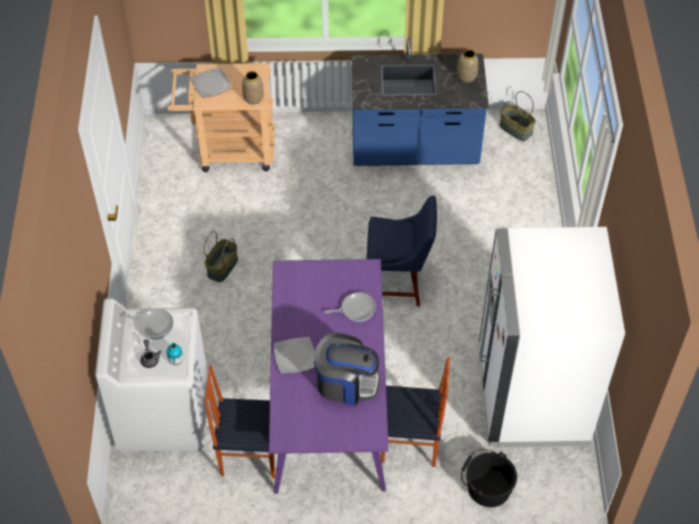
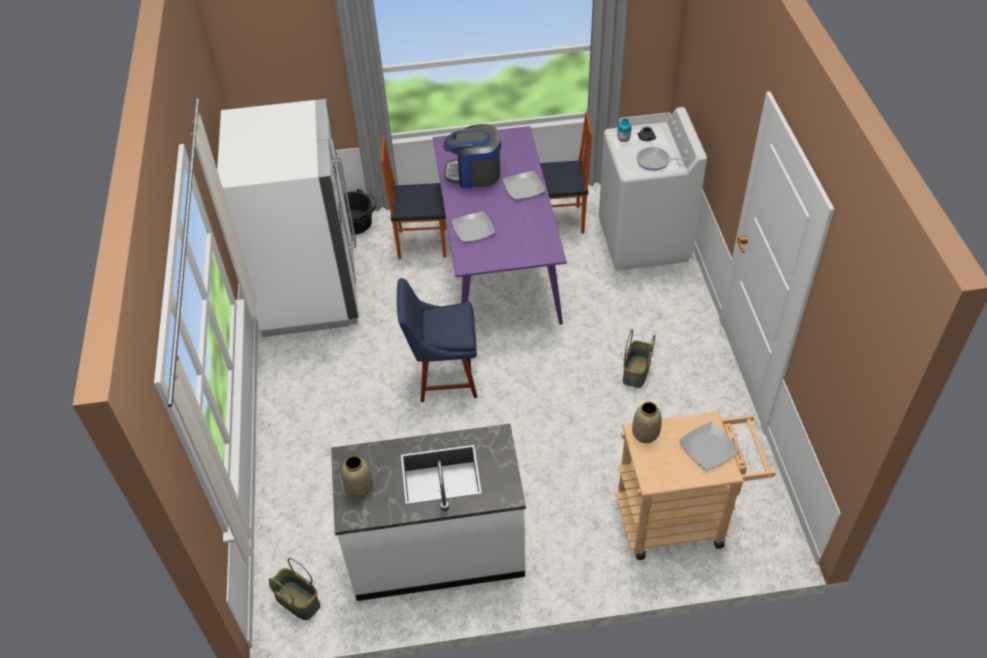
camera: 175 degrees right, 5 degrees down
(356, 309) = (473, 229): frying pan -> plate
(414, 150) = (436, 549): blue counter -> white counter

